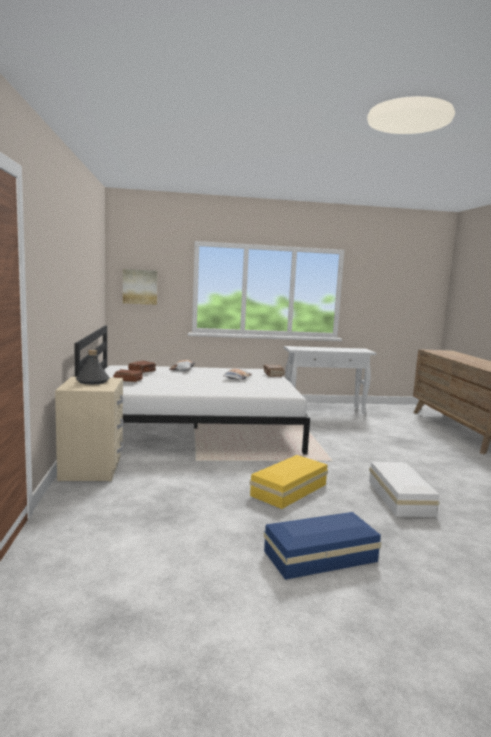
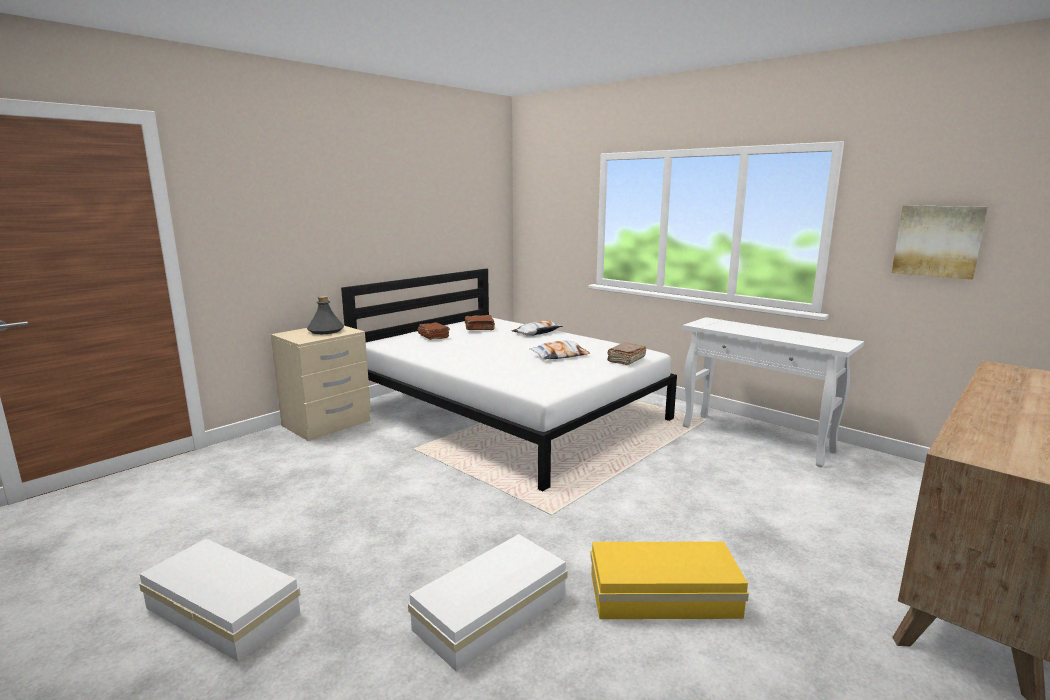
camera: 50 degrees right, 5 degrees up
(140, 287) = (543, 221): picture -> picture (937, 241)
(290, 490) = (404, 524): yellow storage box -> yellow storage box (666, 596)
(318, 555) = (223, 609): blue storage box -> white storage box

